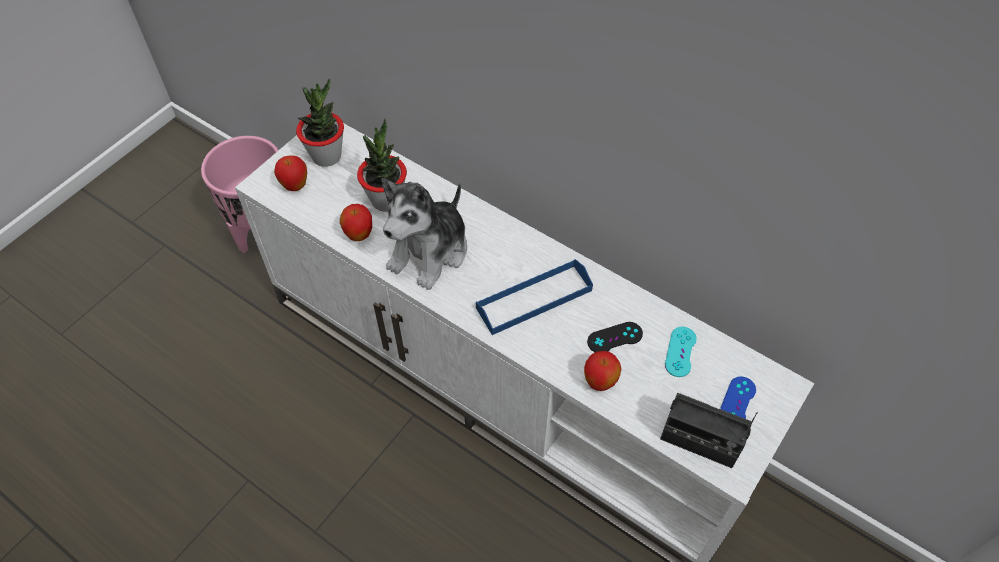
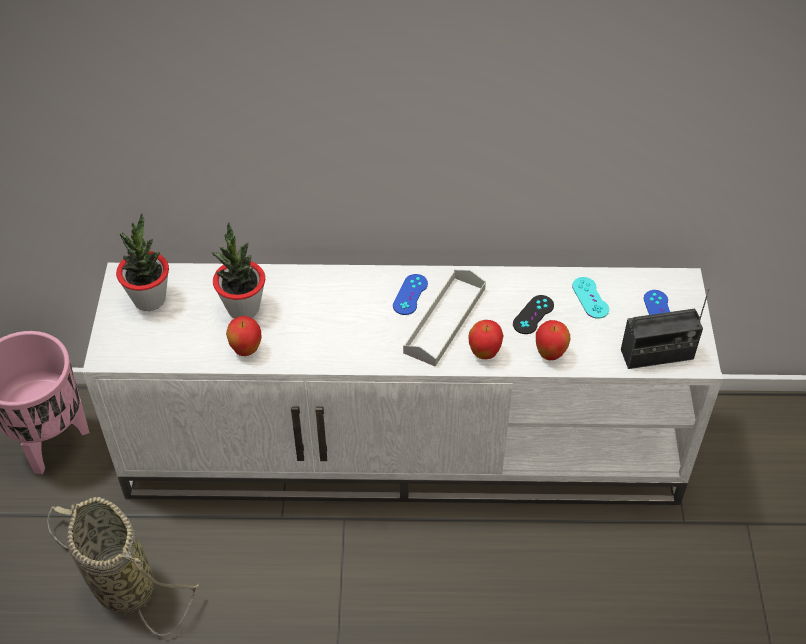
camera: 35 degrees left, 5 degrees down
(228, 363) = (120, 582): none -> basket
(295, 186) = (144, 340): apple -> apple (484, 353)
(430, 252) = (323, 330): plush toy -> none
(524, 260) = (410, 294): none -> blue game controller
(534, 299) = (445, 320): blue tray -> grey tray

